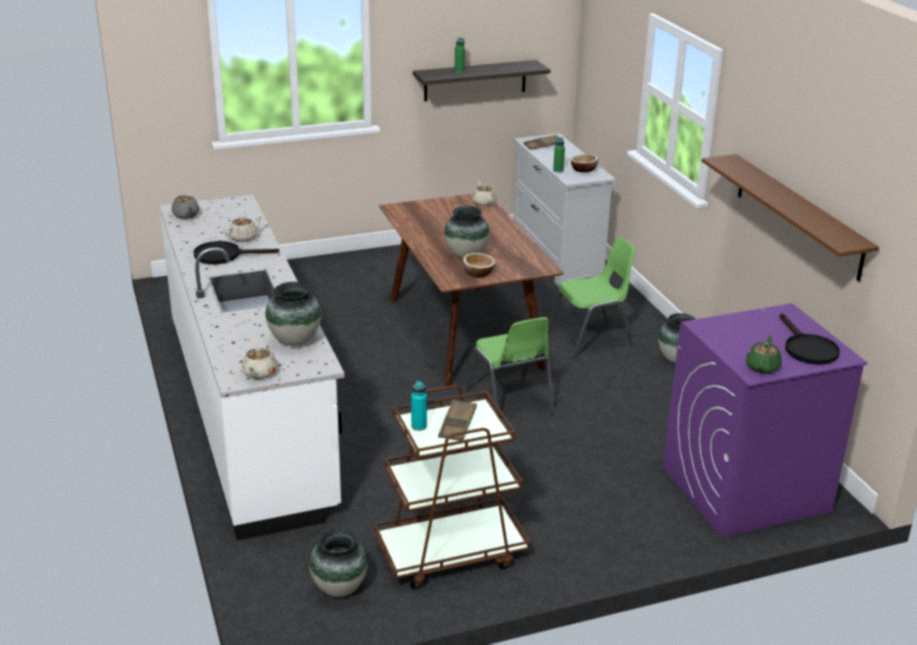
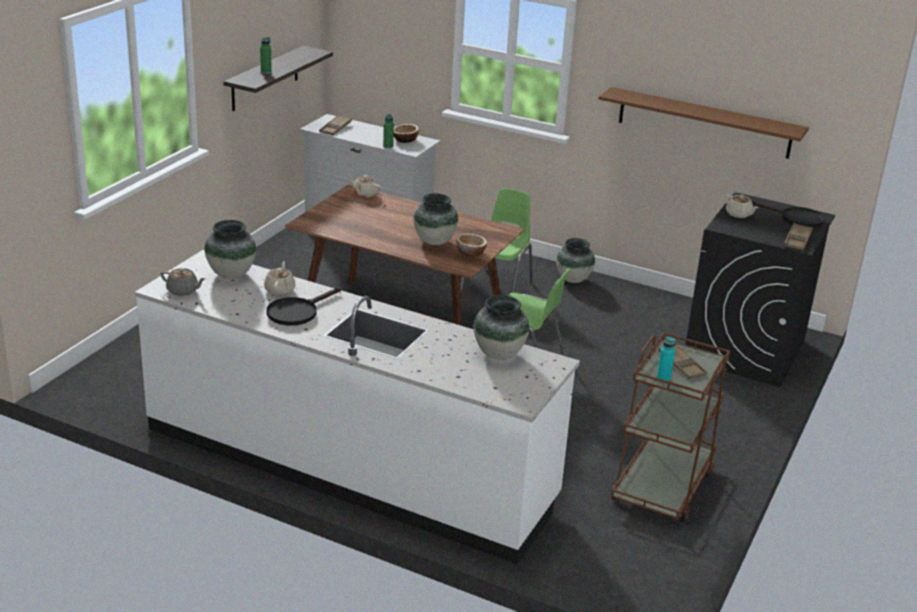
camera: 45 degrees left, 0 degrees up
(259, 373) = (527, 389): beige teapot -> beige teapot (739, 214)
(339, 588) = (639, 551): vase -> vase (231, 274)
(744, 489) = (745, 350): purple washing machine -> black washing machine
(763, 367) = (797, 240): green teapot -> brown tray

